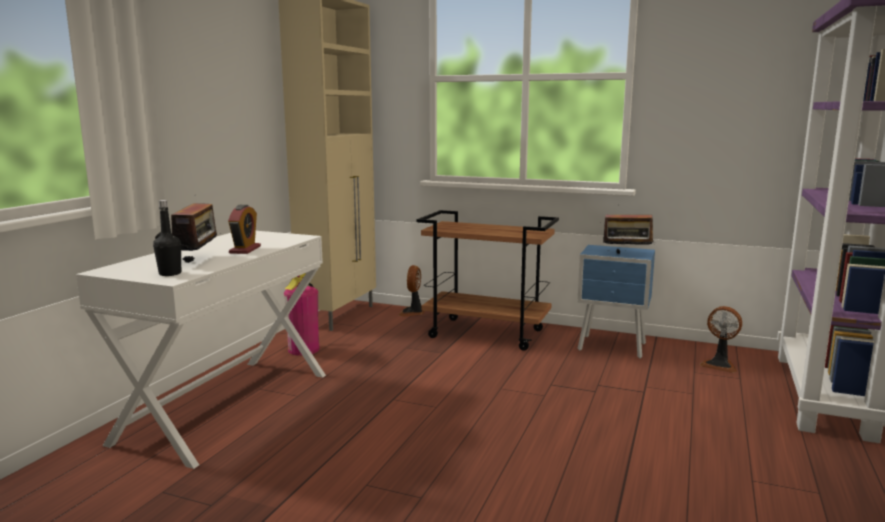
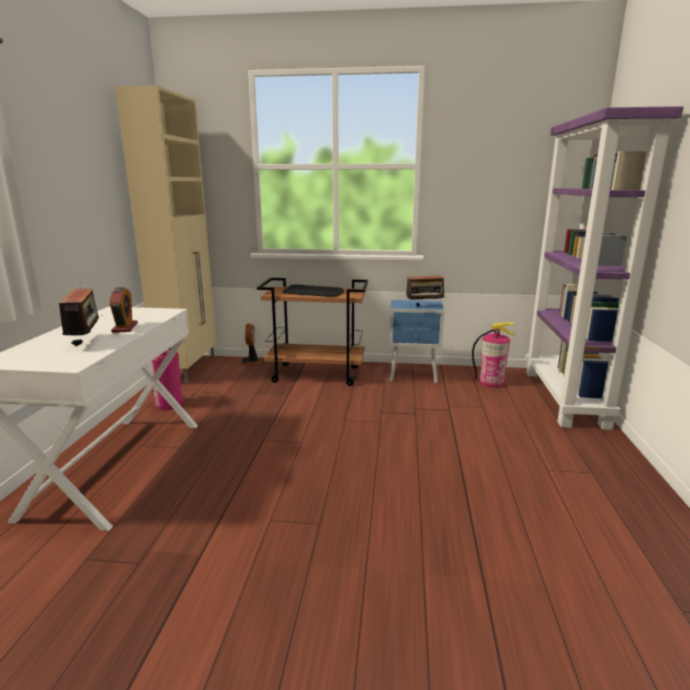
camera: 15 degrees left, 5 degrees up
(170, 273) = (66, 359): black bottle -> none
(486, 229) = (313, 292): none -> keyboard
(719, 365) = (491, 383): fan -> fire extinguisher

